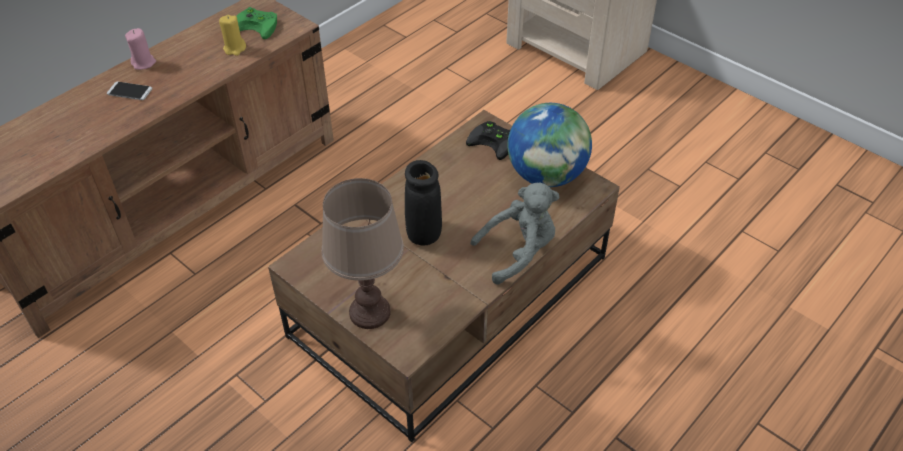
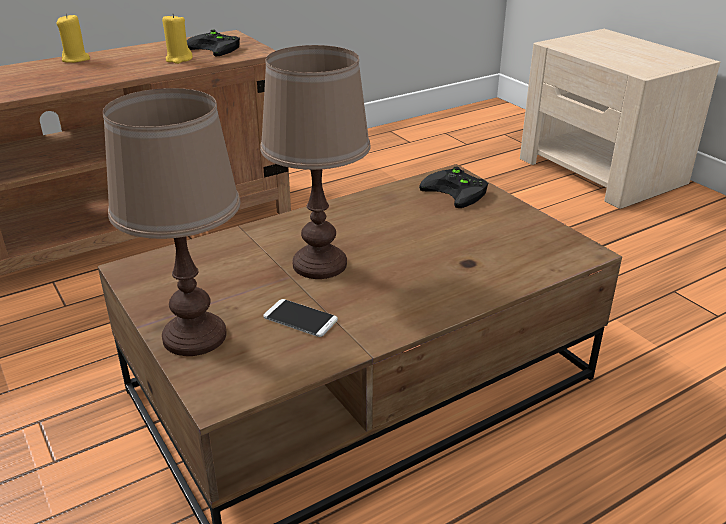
camera: 15 degrees right, 15 degrees down
(130, 91) = (41, 74): phone -> phone (300, 318)
(144, 63) = (76, 59): pink candle -> yellow candle
(258, 26) = (217, 48): green game controller -> black game controller
(424, 233) = (320, 264): black vase -> brown table lamp
(519, 252) = (447, 304): grey plush toy -> none
(546, 175) = (517, 231): globe -> none

